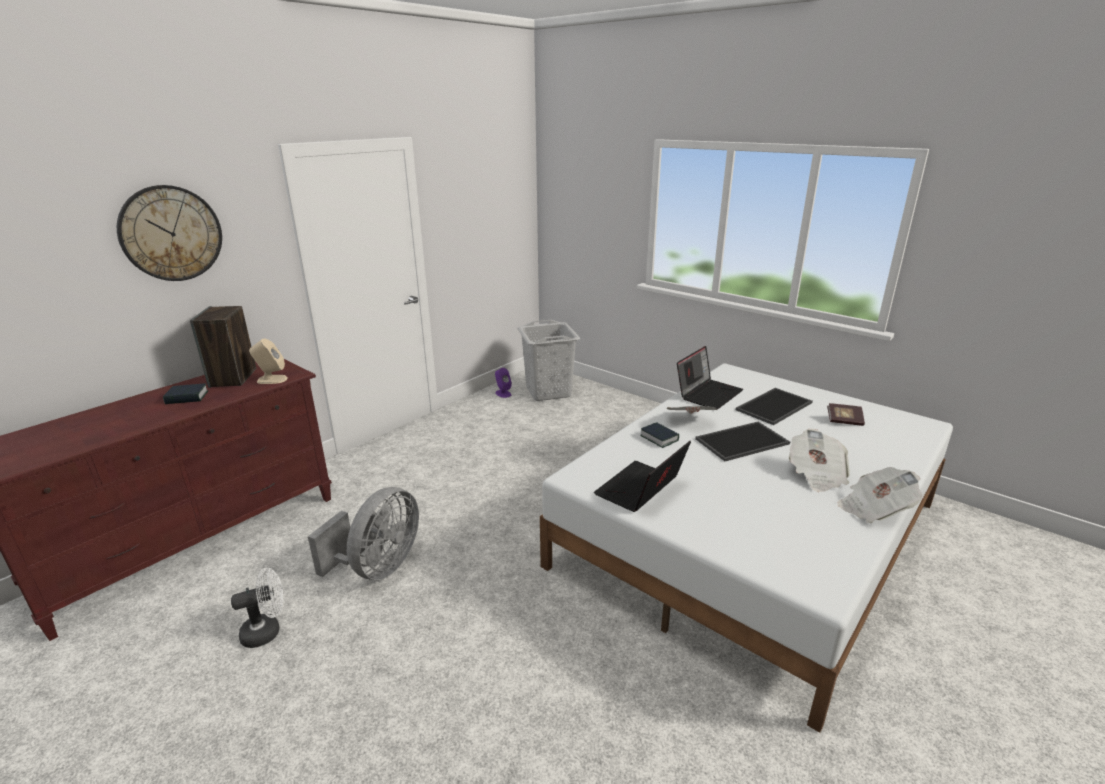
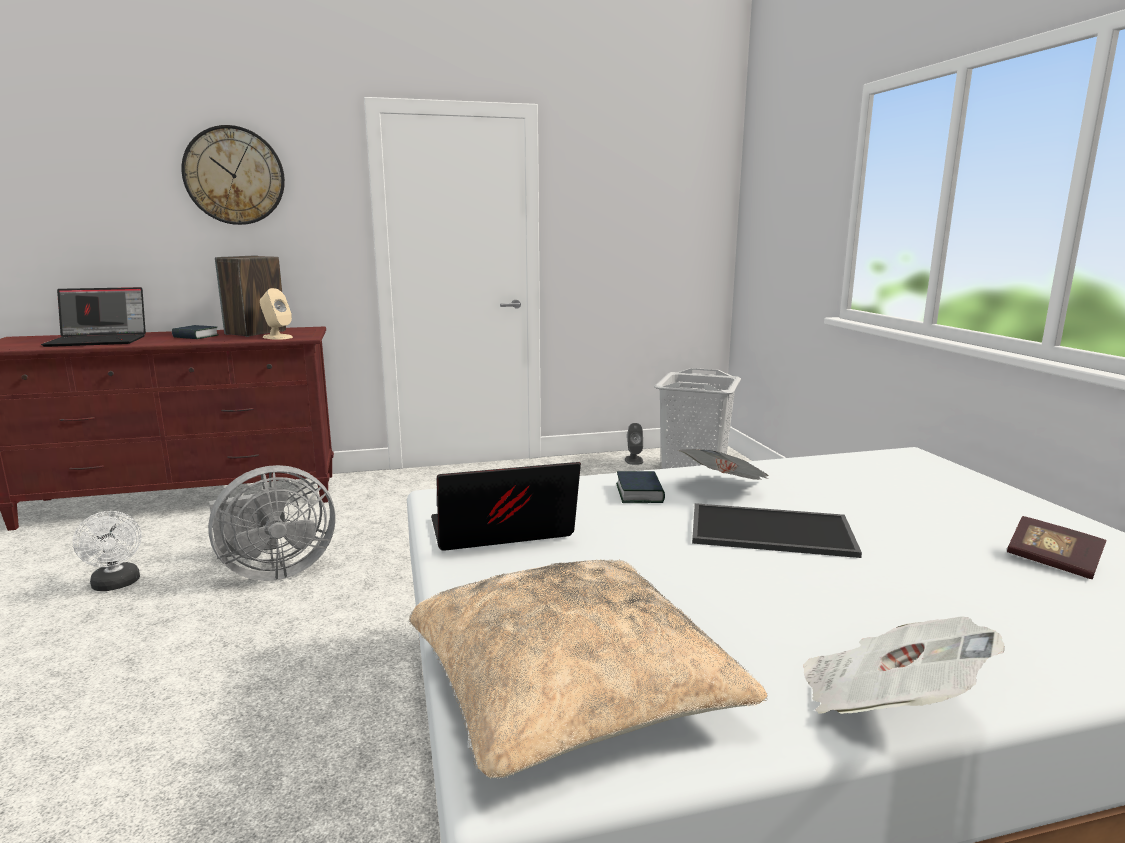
camera: 35 degrees right, 10 degrees down
(267, 631) = (117, 585): white fan -> white fan turned 45 degrees clockwise
(503, 393) = (634, 460): purple speaker -> grey speaker
(708, 393) = (818, 470): laptop -> laptop (100, 341)
(774, 407) = (919, 509): tray -> none
(789, 552) = (571, 687): none -> beige pillow
(816, 475) = (840, 610): newspaper -> none

